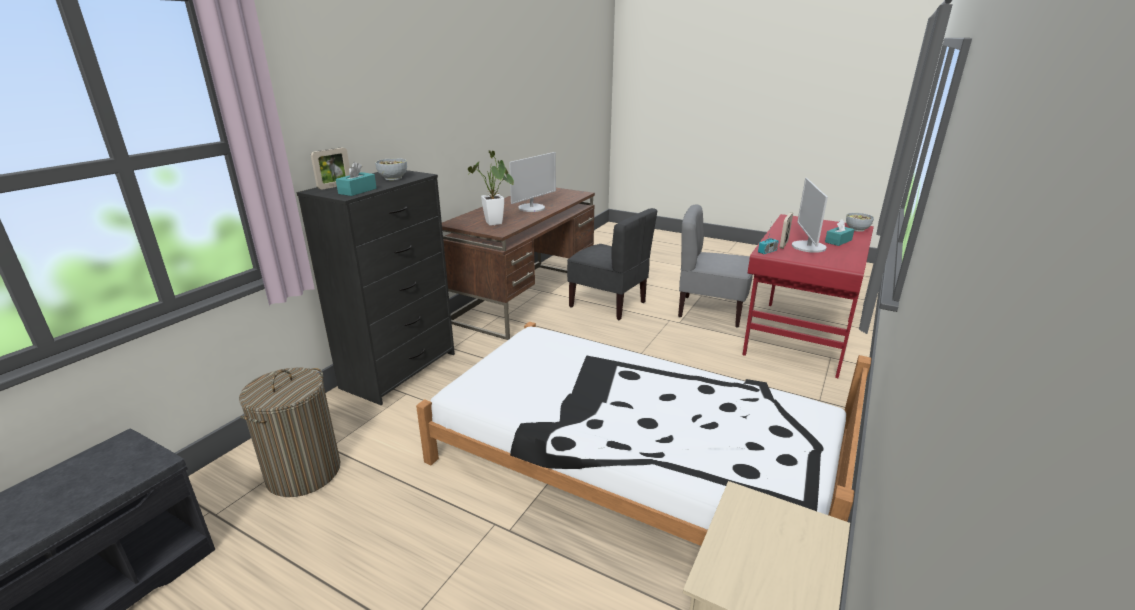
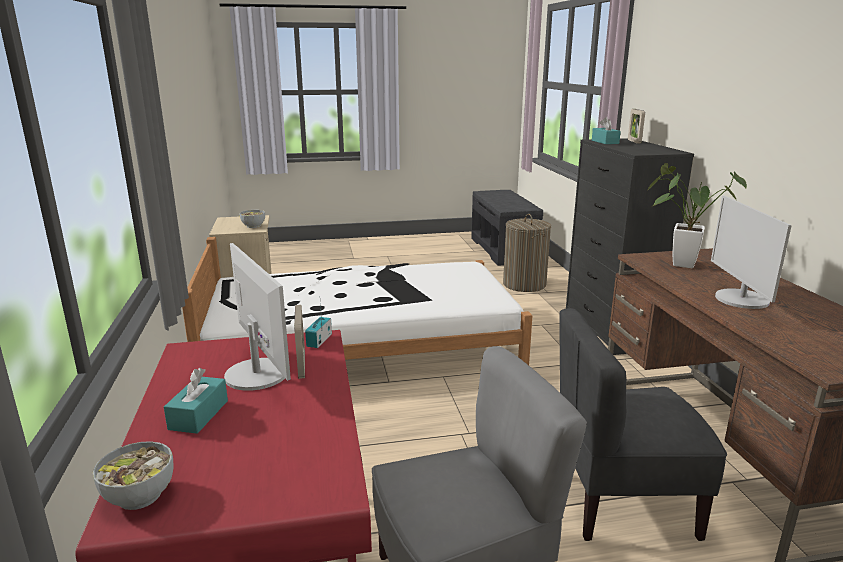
camera: 140 degrees right, 5 degrees down
(393, 178) = (639, 149): bowl -> bowl (253, 226)

